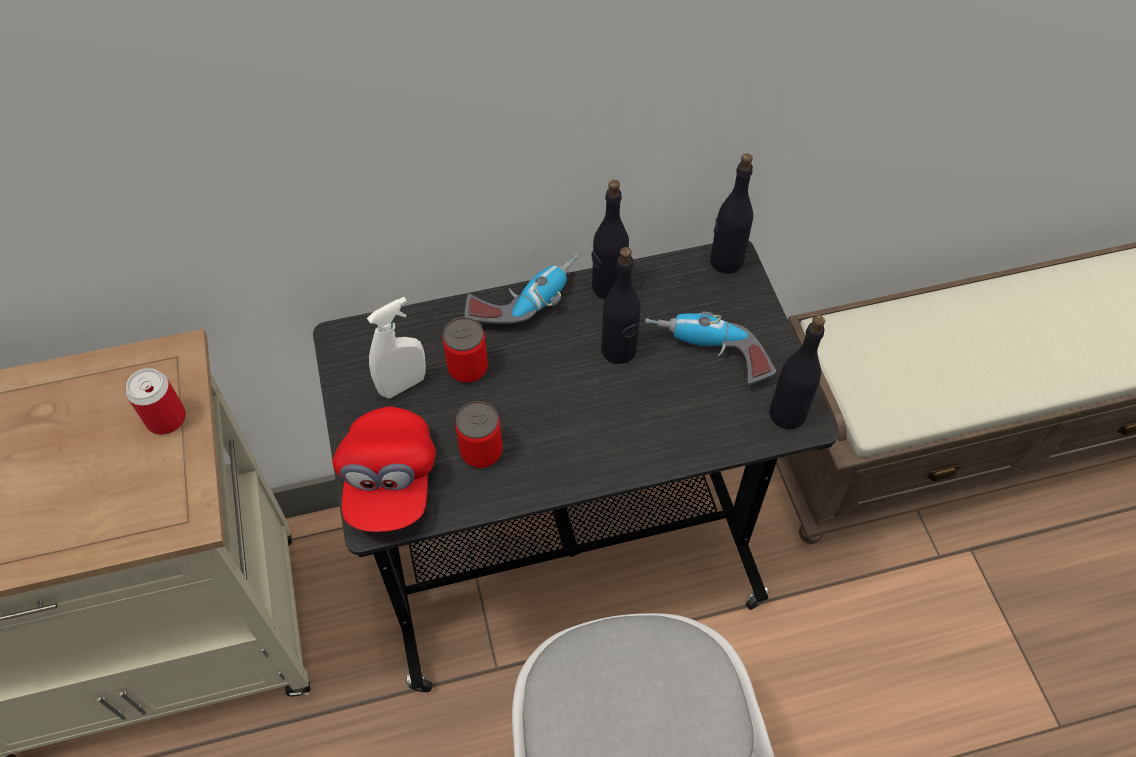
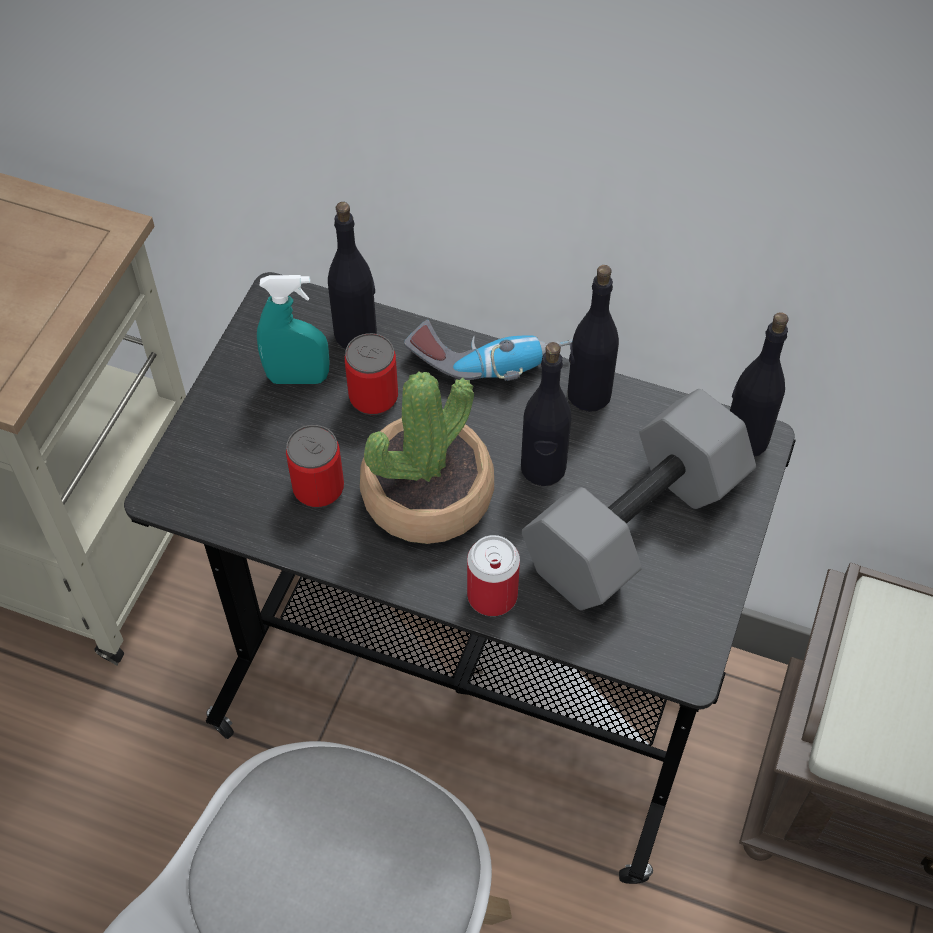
camera: 35 degrees right, 0 degrees up
(166, 418) = (54, 284): can -> can (492, 595)
(389, 482) = (210, 465): red cap -> none
(403, 385) = (298, 378): white spray bottle -> turquoise spray bottle
(558, 411) = (427, 494): none -> potted plant
(707, 354) = (636, 528): power drill -> grey dumbbell
(787, 413) = (672, 644): black bottle -> black bottle (356, 334)

